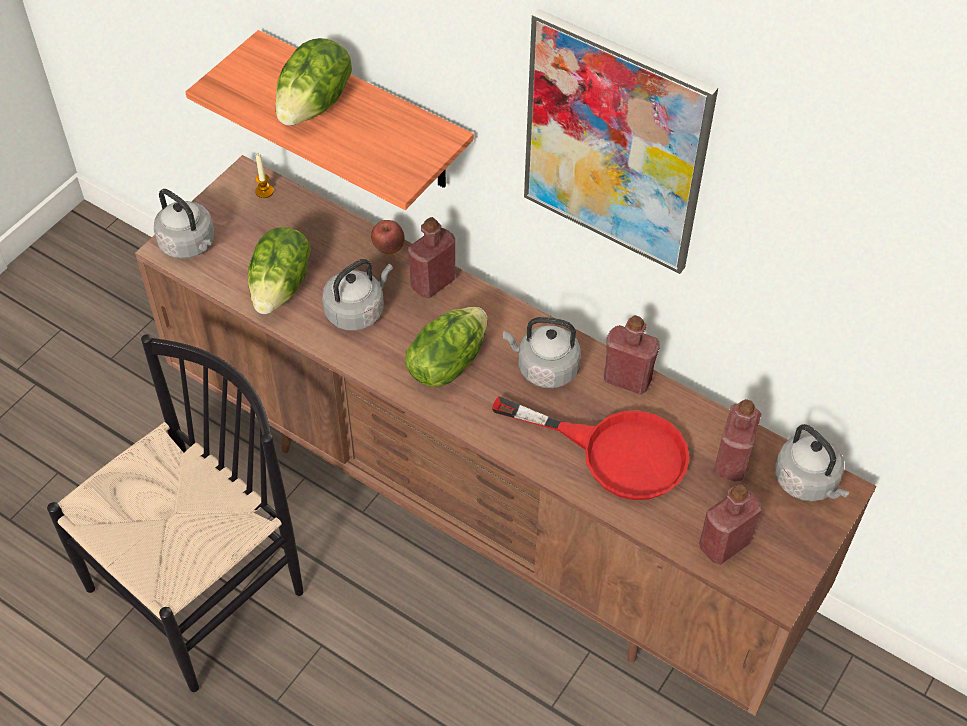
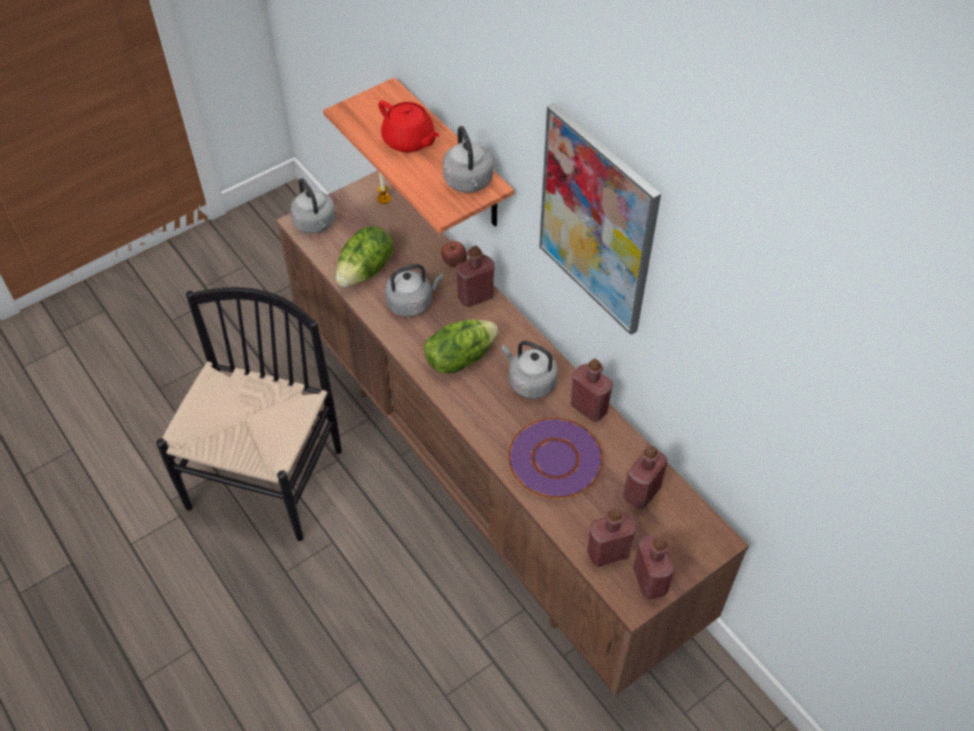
camera: 20 degrees right, 0 degrees up
(203, 585) = (268, 473): black chair -> black chair turned 45 degrees counterclockwise
(315, 104) = (409, 141): lettuce -> red teapot
(615, 452) = (555, 459): red frying pan -> purple plate
(785, 562) = (649, 581): none -> red bottle
(808, 482) = (695, 526): grey kettle -> grey kettle (469, 182)

